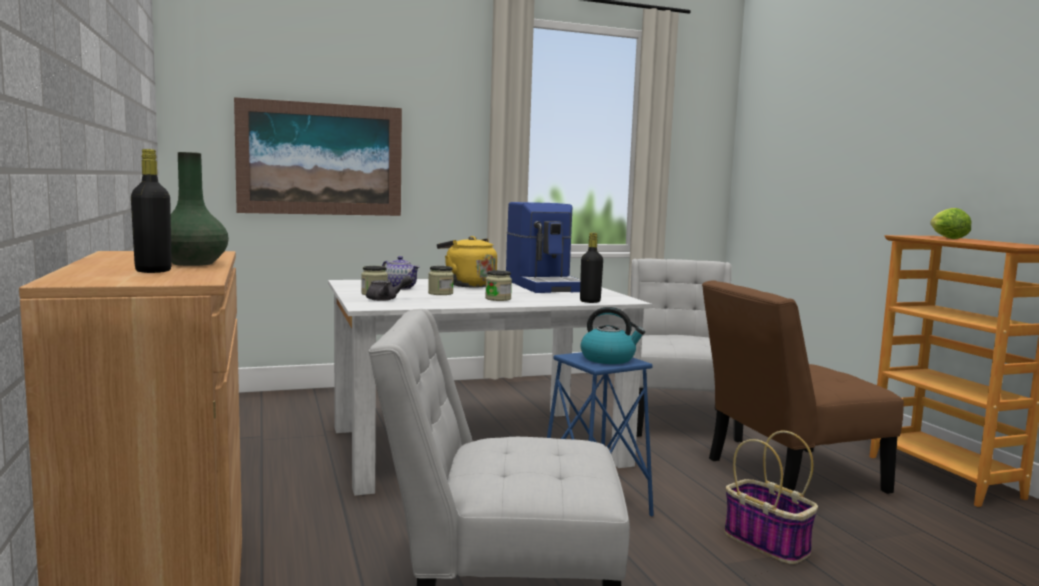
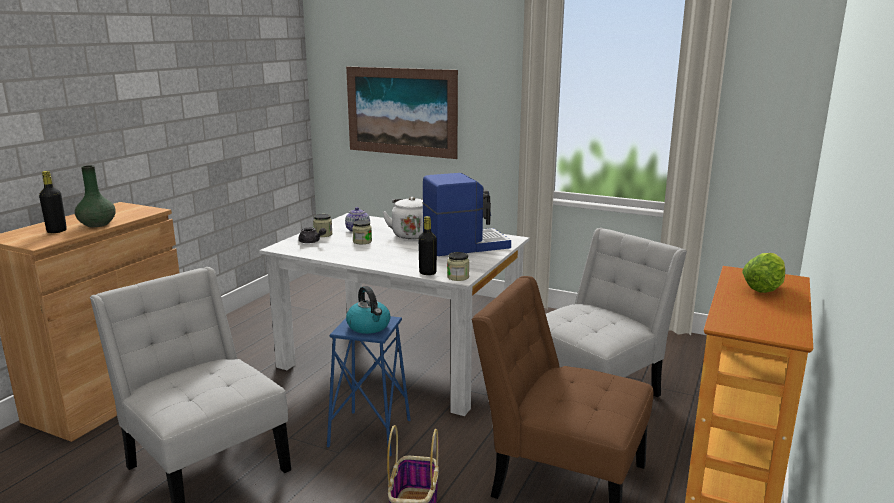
camera: 45 degrees right, 10 degrees up
(467, 285) = (411, 234): yellow kettle -> white kettle
(498, 299) = (376, 255): jar -> jar (458, 277)
(545, 285) = (465, 245): coffee machine -> coffee machine turned 135 degrees counterclockwise

